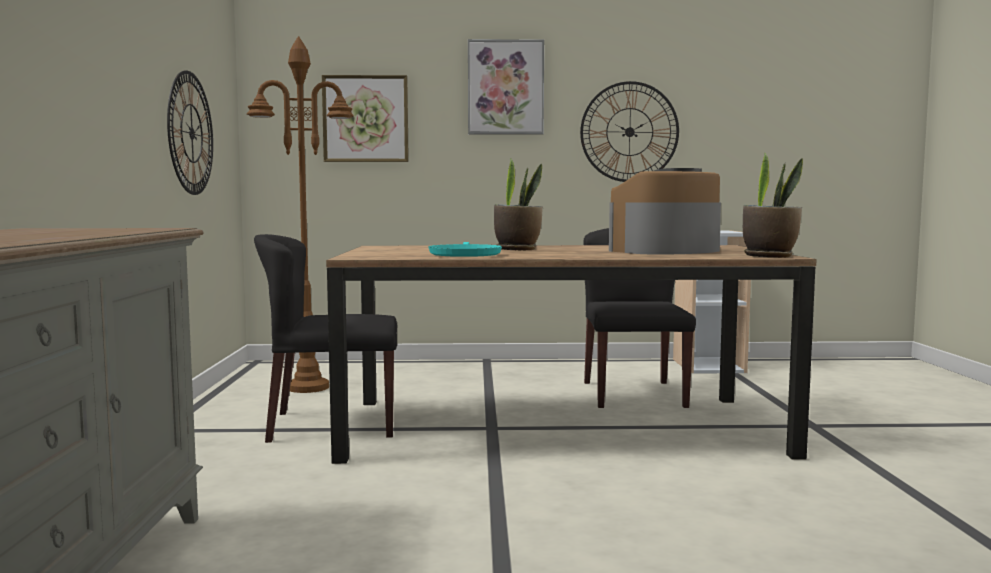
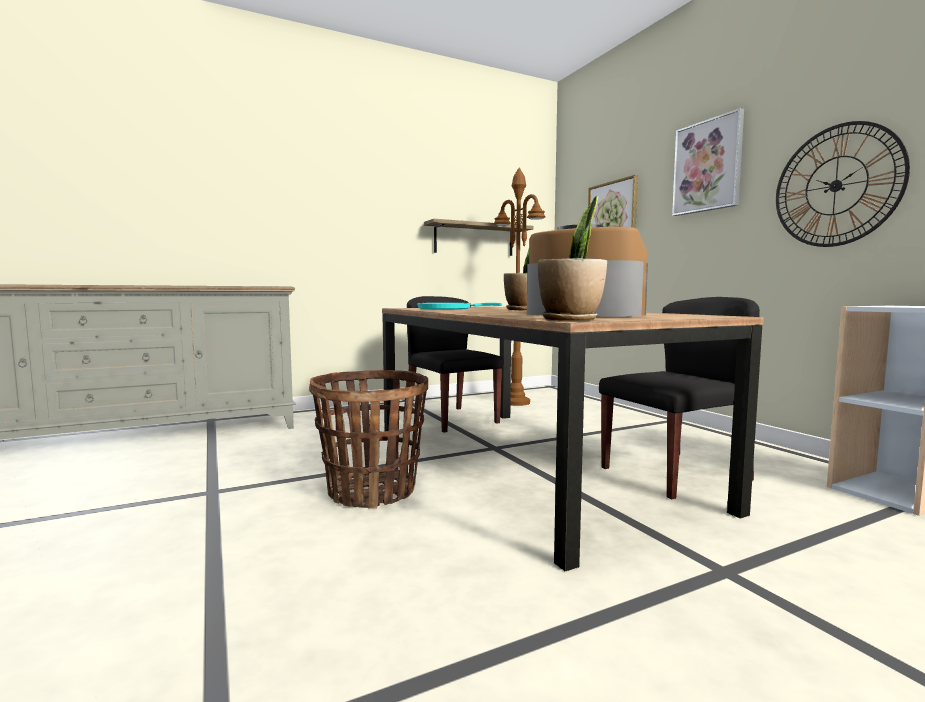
camera: 65 degrees right, 0 degrees up
(191, 133) = (474, 239): wall clock -> shelf
(587, 496) = (372, 491): none -> basket

